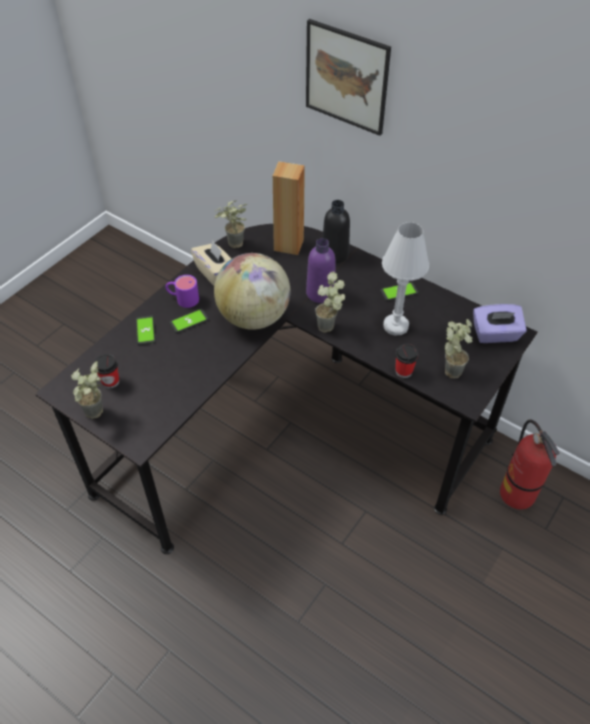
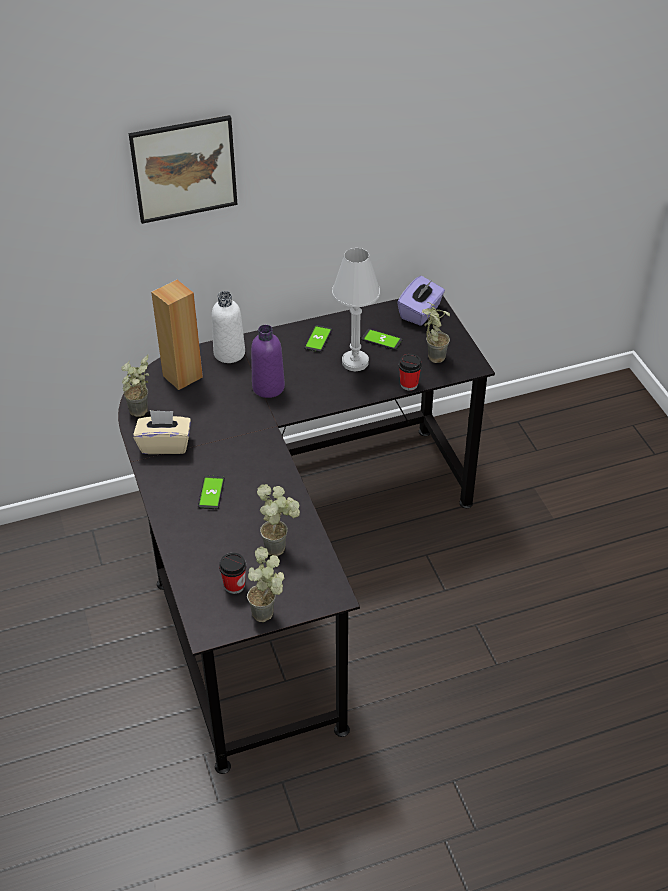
camera: 55 degrees left, 5 degrees down
(145, 330) = (191, 531): phone -> phone (381, 340)
(183, 299) = (175, 484): purple mug -> none
(254, 317) = (252, 445): globe -> none
(330, 328) = (318, 403): potted plant -> potted plant (280, 546)
(335, 254) = (229, 353): black bottle -> white bottle
(517, 494) = (493, 446): fire extinguisher -> none

